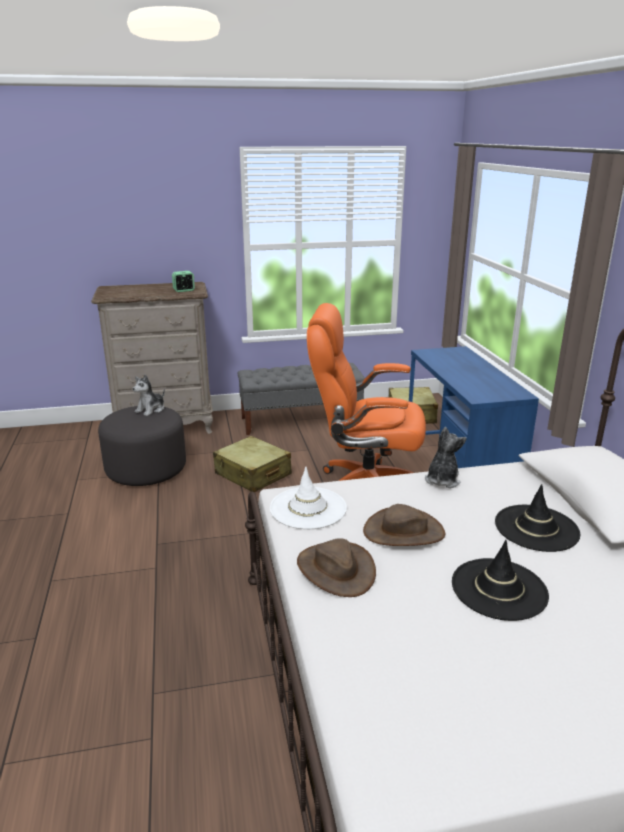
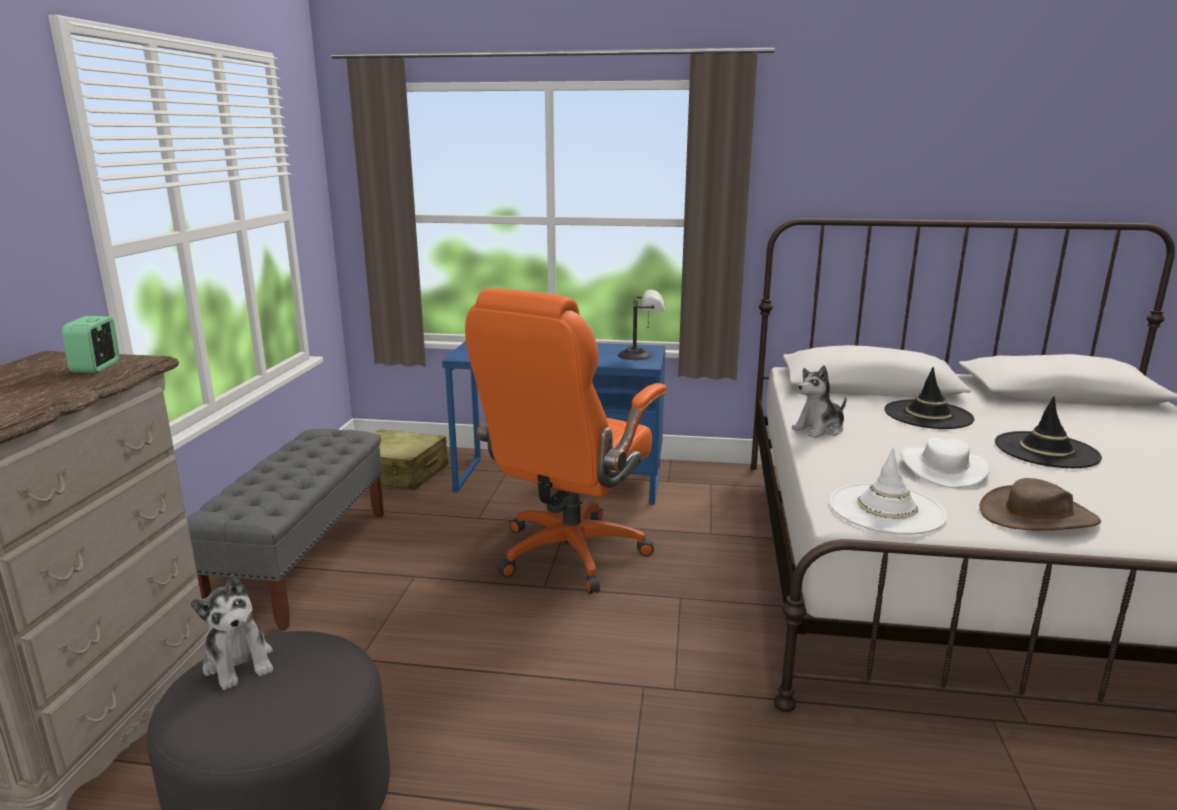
camera: 70 degrees left, 5 degrees down
(253, 474) = (449, 649): beige suitcase -> none
(404, 532) = (943, 468): brown hat -> white hat
(442, 480) = (819, 429): plush toy -> plush toy turned 75 degrees counterclockwise
(498, 394) = (641, 355): none -> table lamp

